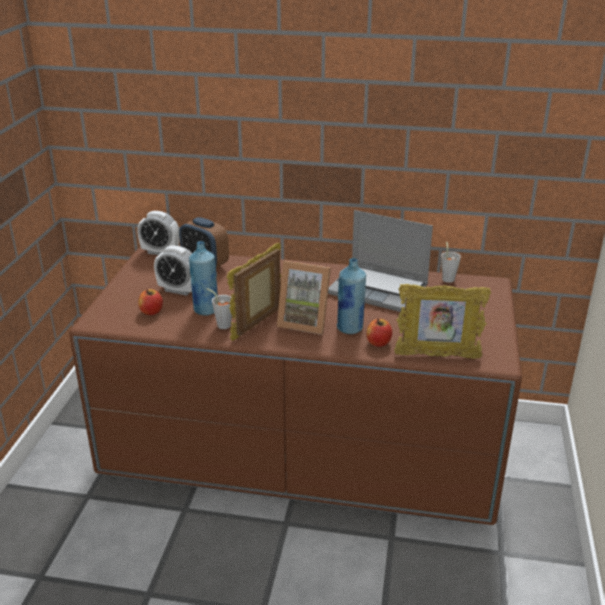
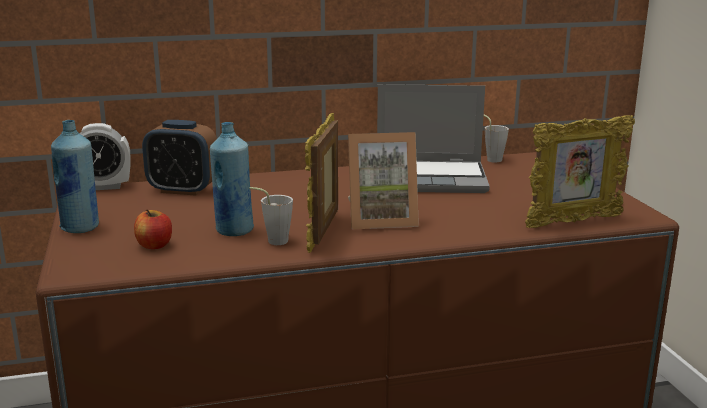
camera: 25 degrees left, 10 degrees down
(178, 290) = (171, 218): alarm clock -> none
(350, 328) = (443, 216): blue bottle -> blue bottle (80, 228)
(378, 342) = (493, 222): apple -> none

